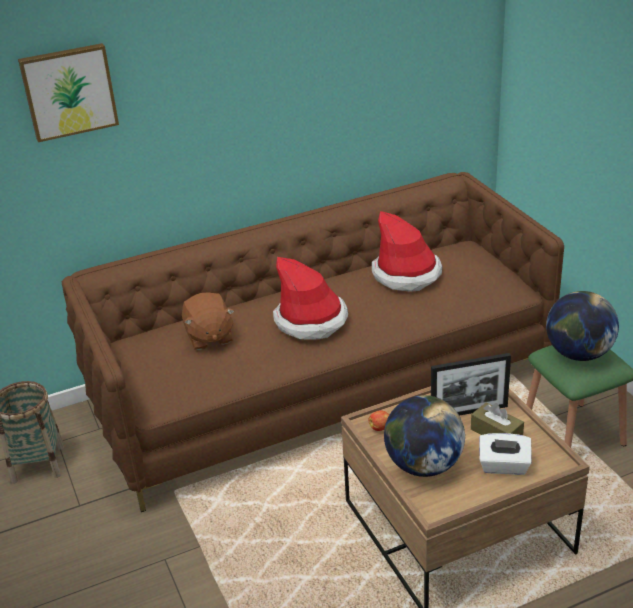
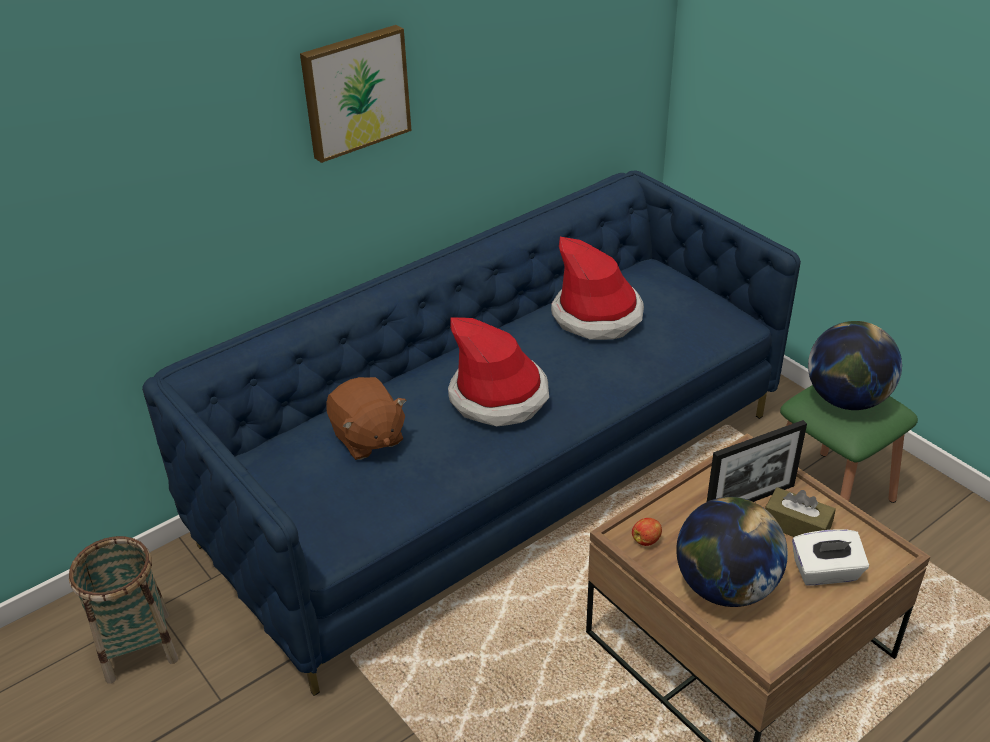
camera: 15 degrees left, 5 degrees up
(69, 91) = (138, 110): picture -> picture (354, 91)
(322, 388) = (497, 475): brown sofa -> blue sofa

